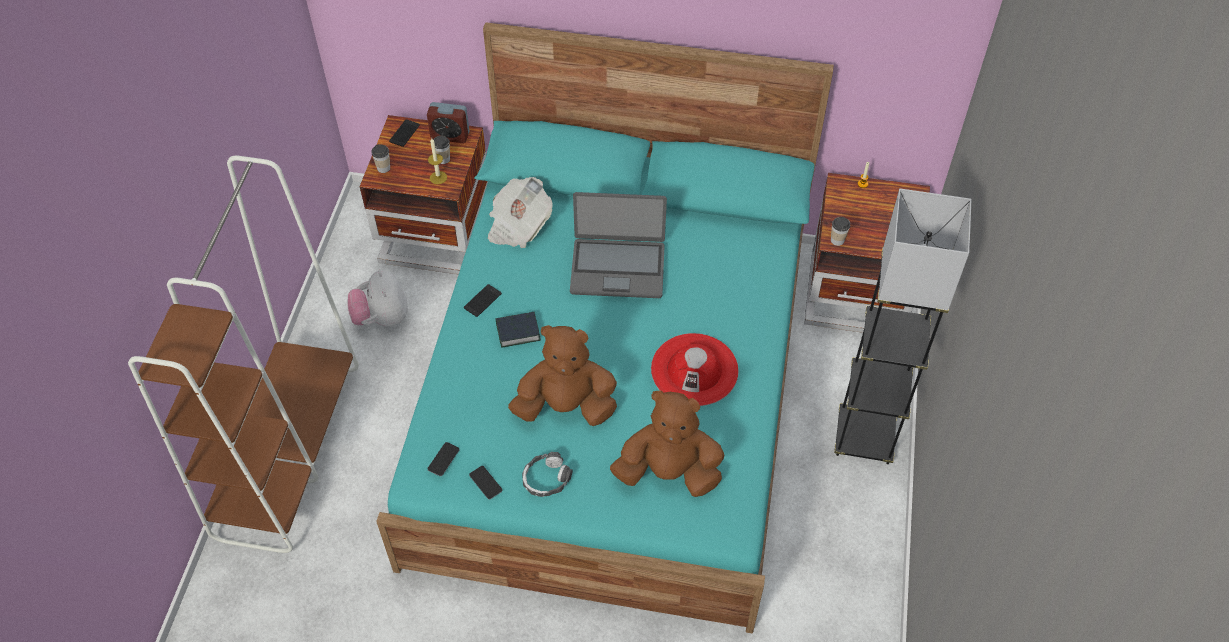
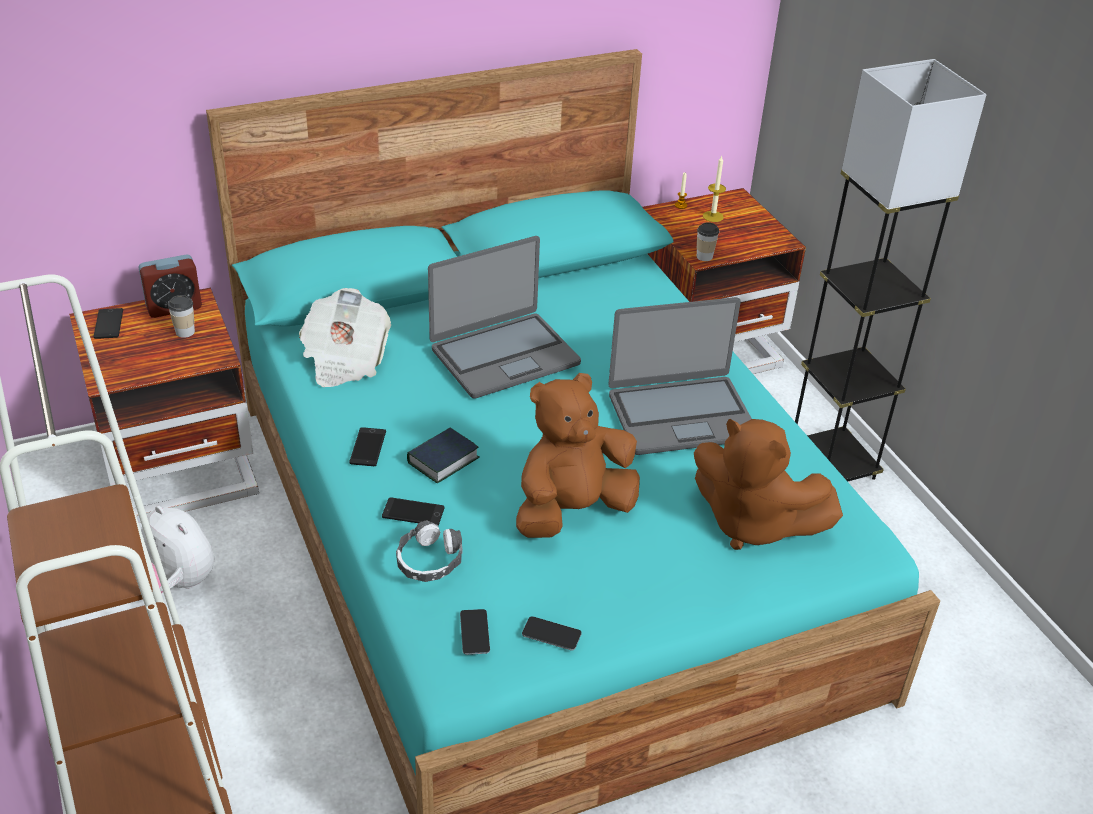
camera: 35 degrees left, 15 degrees down
(383, 168) = (108, 366): cup -> none
(438, 177) = (194, 351): candle -> candle (713, 216)
(473, 361) = (413, 512): none -> phone
(546, 479) = (622, 594): headphones -> headphones (429, 560)
(669, 472) = (752, 523): brown plush toy -> brown plush toy turned 120 degrees counterclockwise
(694, 369) = (681, 415): red hat -> laptop

